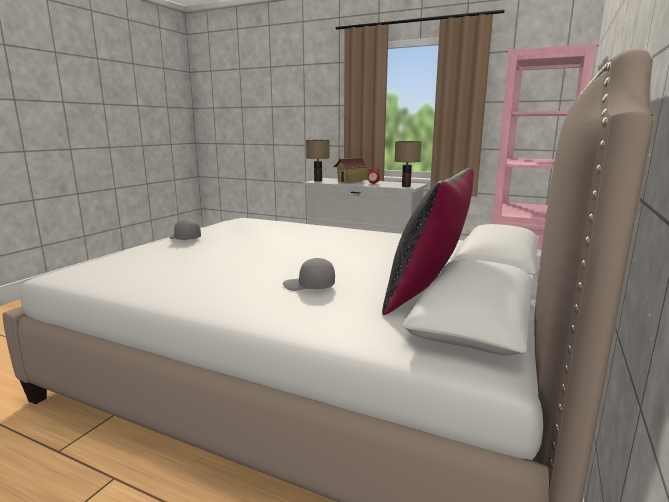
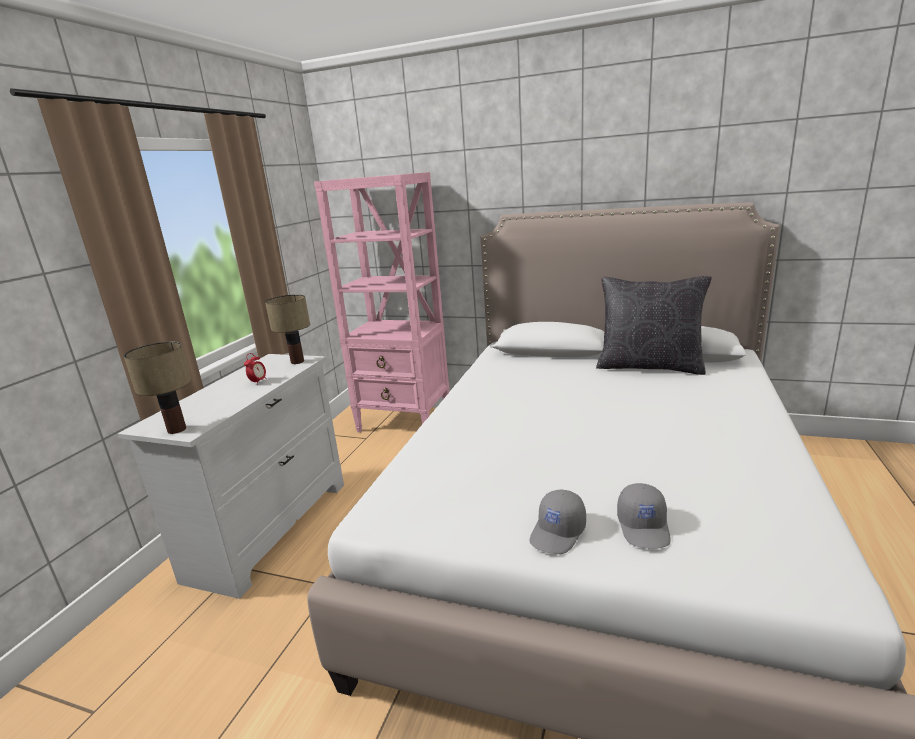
camera: 95 degrees left, 5 degrees up
(309, 286) = (677, 403): grey cap -> grey cap (644, 527)
(351, 181) = (209, 400): toy house -> none

